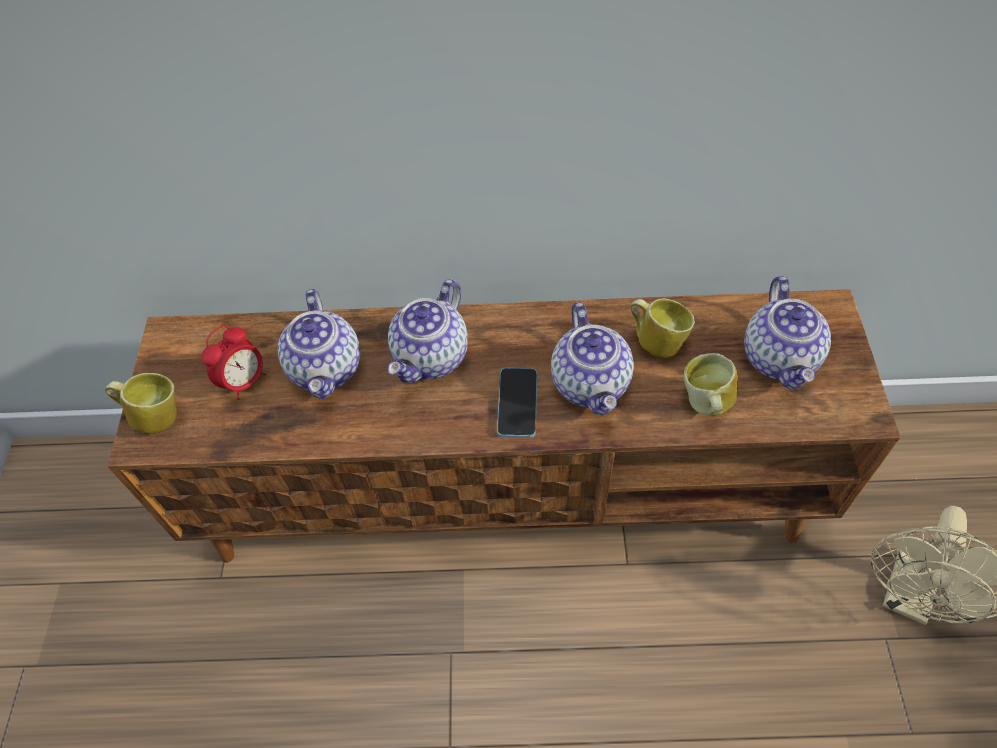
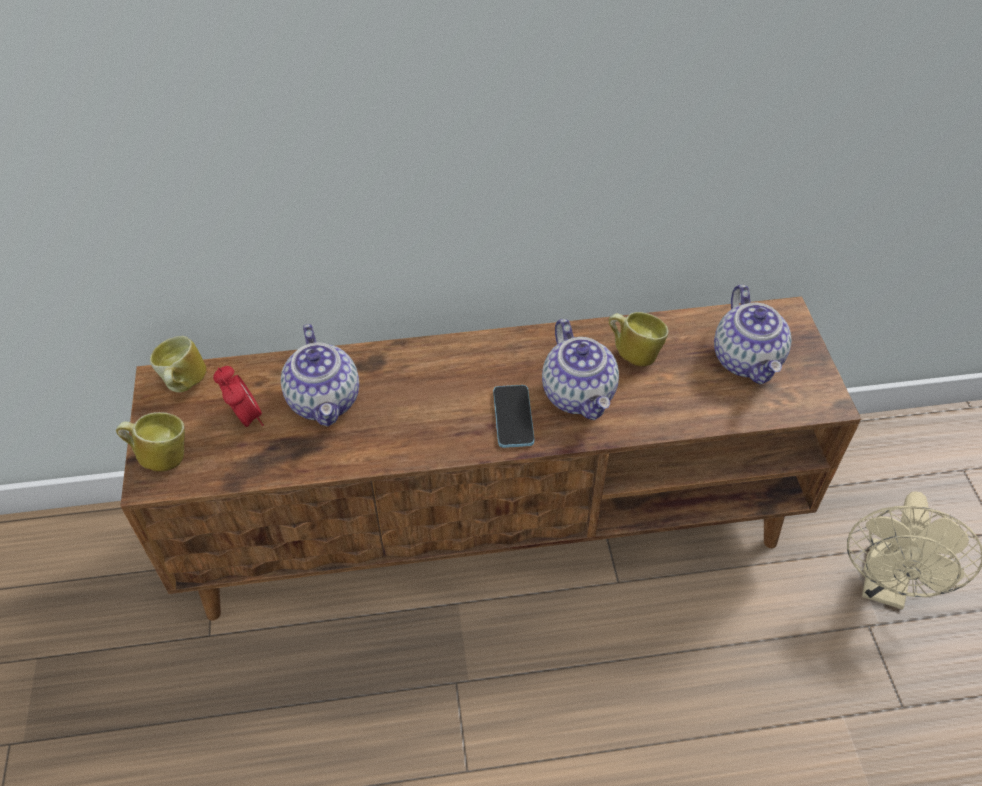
camera: 10 degrees left, 5 degrees down
(244, 381) = (245, 418): alarm clock -> alarm clock turned 60 degrees counterclockwise
(432, 357) = (425, 383): teapot -> none
(705, 405) = (685, 405): mug -> mug (183, 385)

